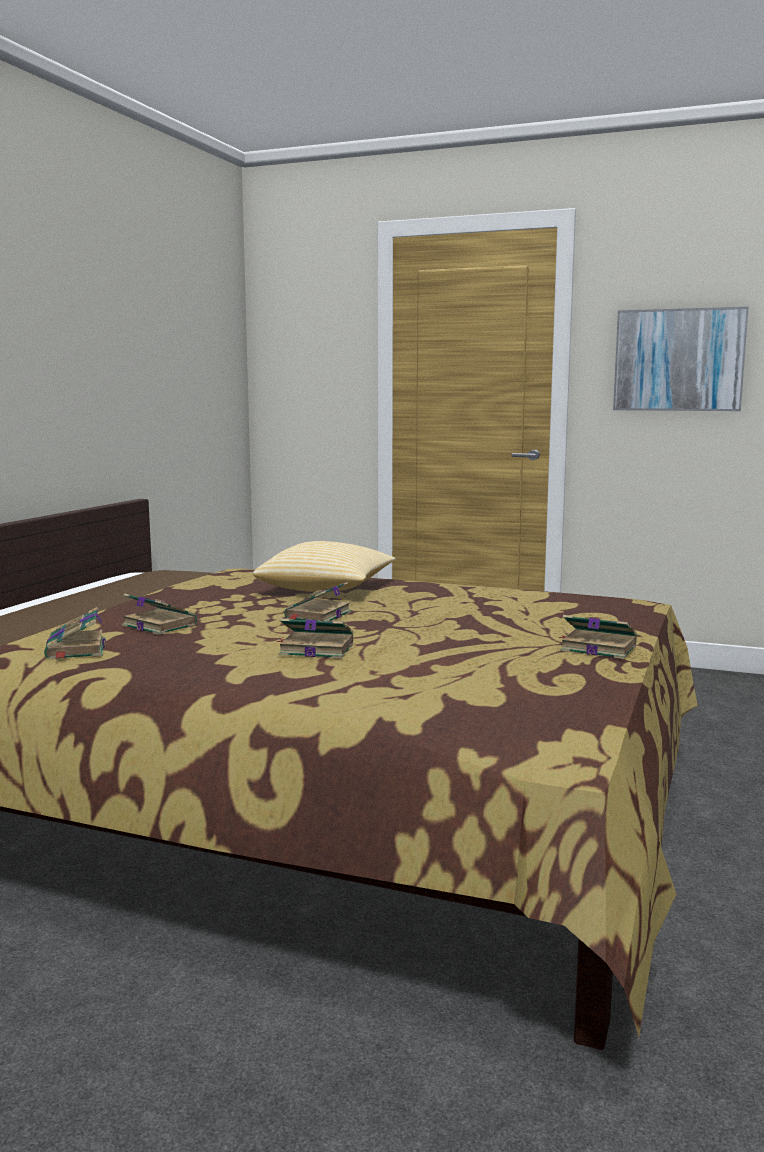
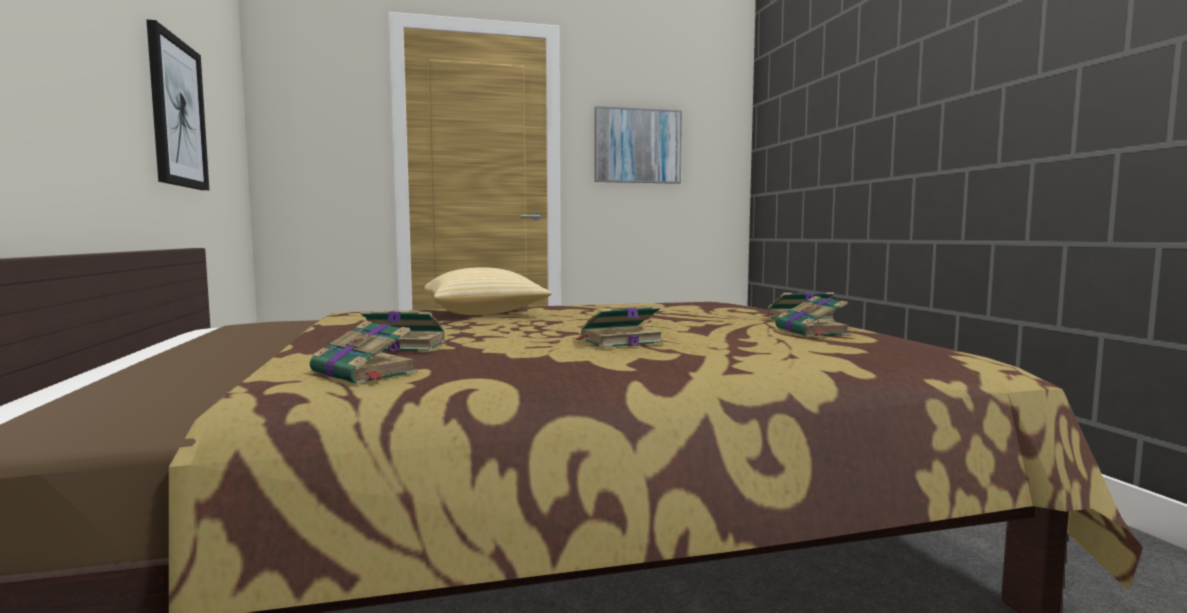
camera: 35 degrees left, 5 degrees down
(133, 378) = (177, 113): none -> picture
(317, 616) = (540, 325): book -> book (812, 332)

